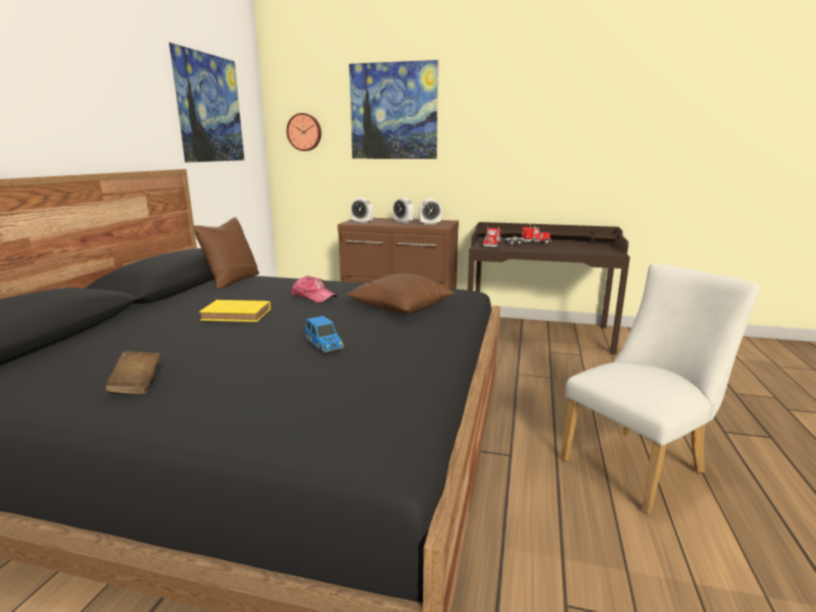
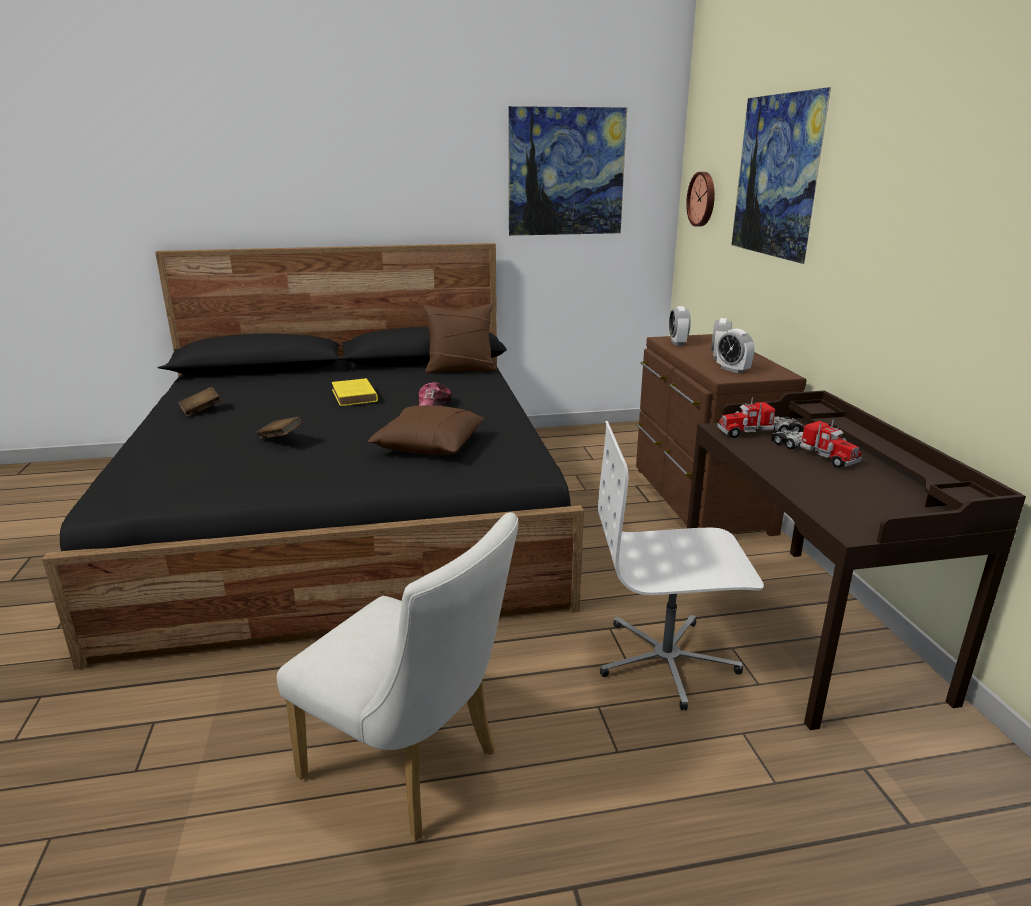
camera: 65 degrees right, 5 degrees up
(324, 345) = (281, 438): toy car -> brown book
(555, 368) = (667, 660): none -> white office chair

